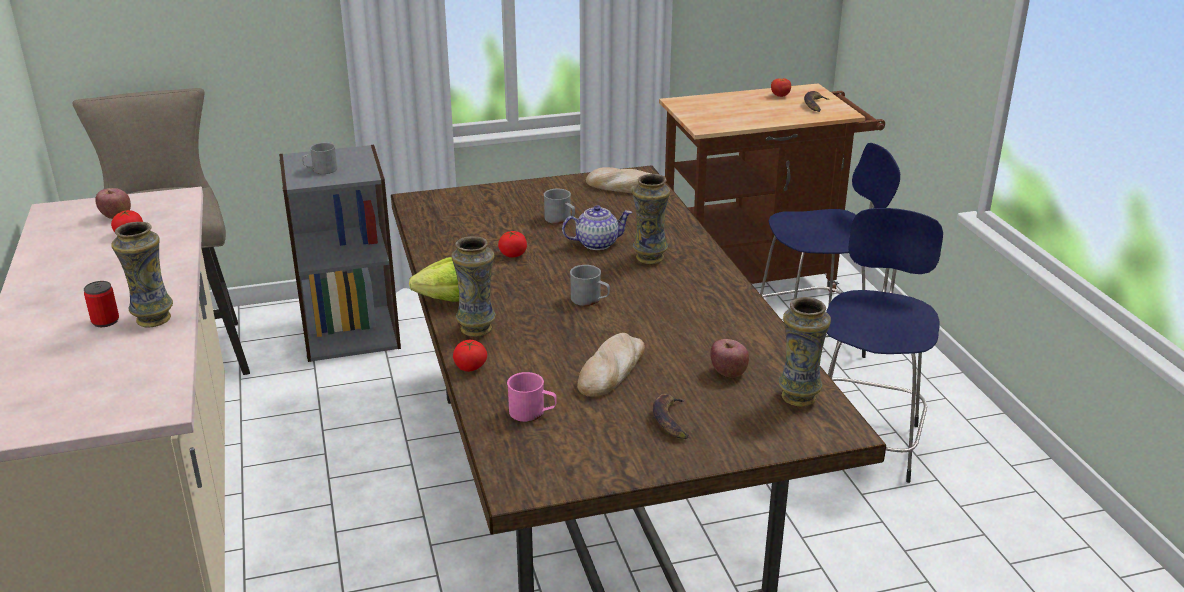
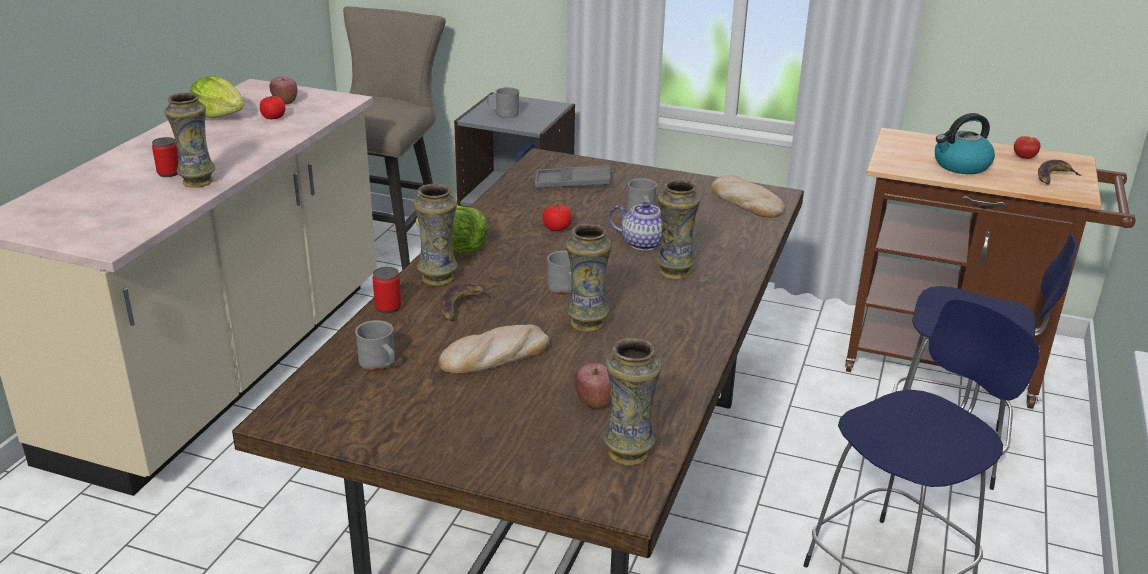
camera: 35 degrees right, 0 degrees up
(63, 249) = (220, 115): none -> lettuce
(470, 367) = (388, 307): tomato -> can
(471, 213) = (572, 183): none -> grey tray
(532, 413) = (380, 364): pink mug -> grey mug
(641, 319) = (586, 323): none -> vase
(671, 420) = (480, 420): banana -> banana (462, 306)
(749, 113) = (960, 166): none -> kettle

